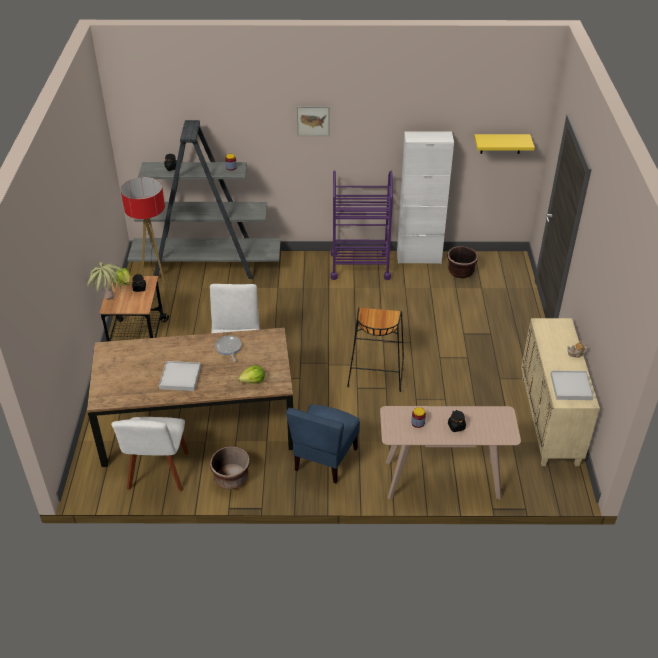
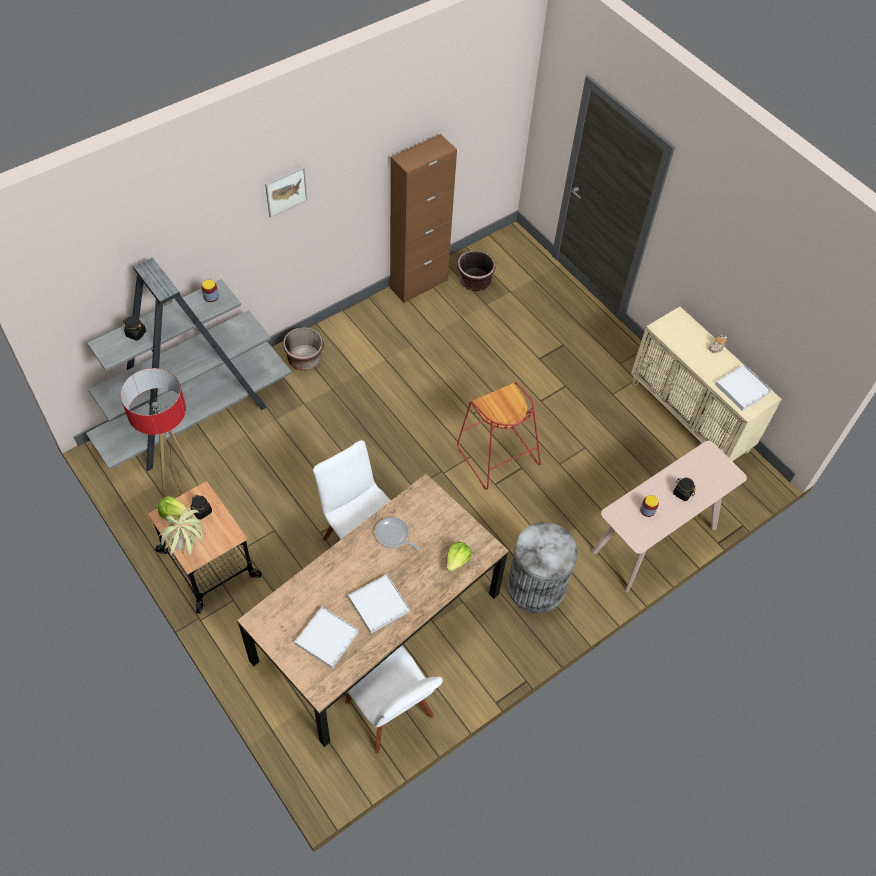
camera: 40 degrees left, 15 degrees up
(132, 377) = (326, 638): none -> white tray
(231, 478) = (468, 668): brown planter -> brown planter (304, 359)
(324, 459) = (536, 587): blue chair -> grey trash can
(360, 266) = (367, 327): purple cart -> none
(375, 372) = (496, 455): black stool -> red stool
(419, 257) = (419, 284): white cabinet -> brown cabinet
(501, 143) = (489, 123): yellow shelf -> none

